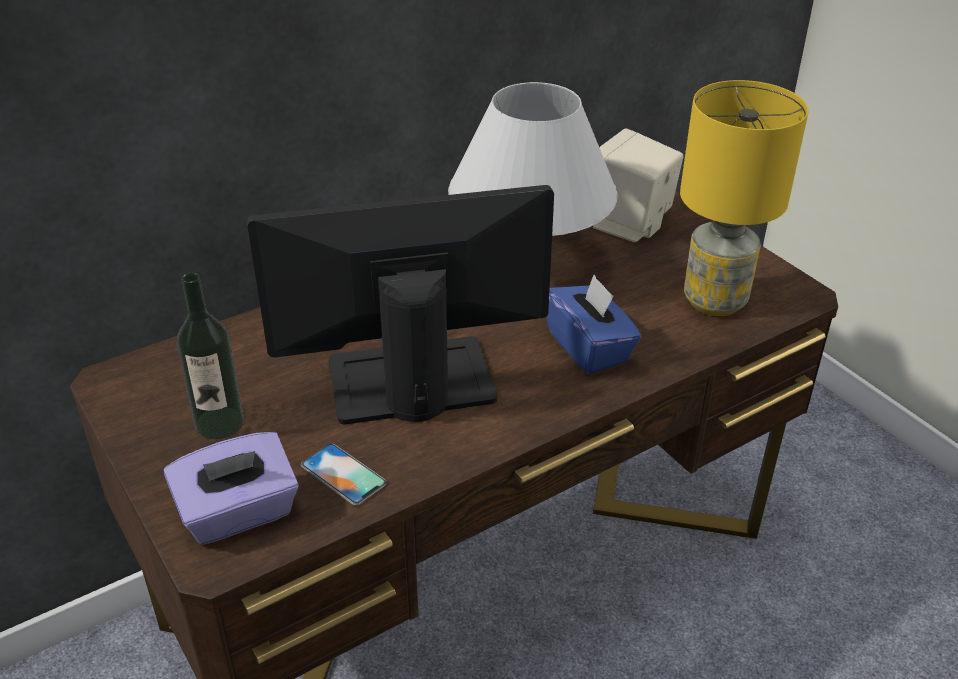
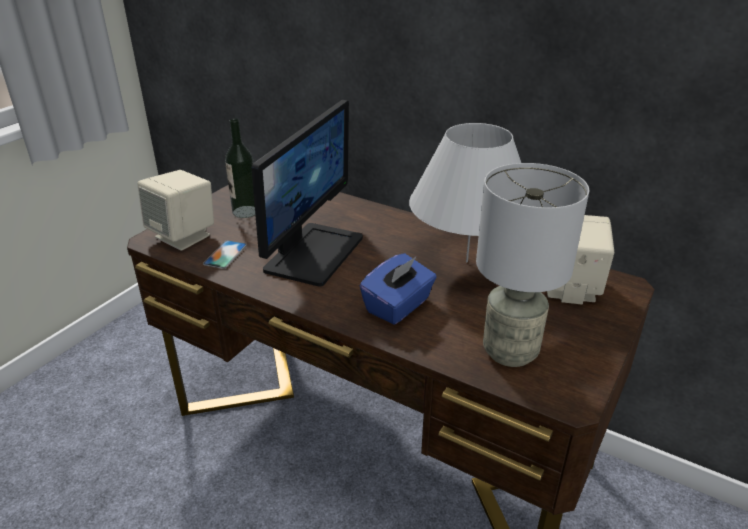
camera: 65 degrees right, 5 degrees down
(239, 514) = (183, 236): purple tissue box -> beige speaker
(410, 383) = (313, 253): monitor -> monitor turned 60 degrees clockwise
(713, 300) = (510, 351): yellow table lamp -> grey table lamp

